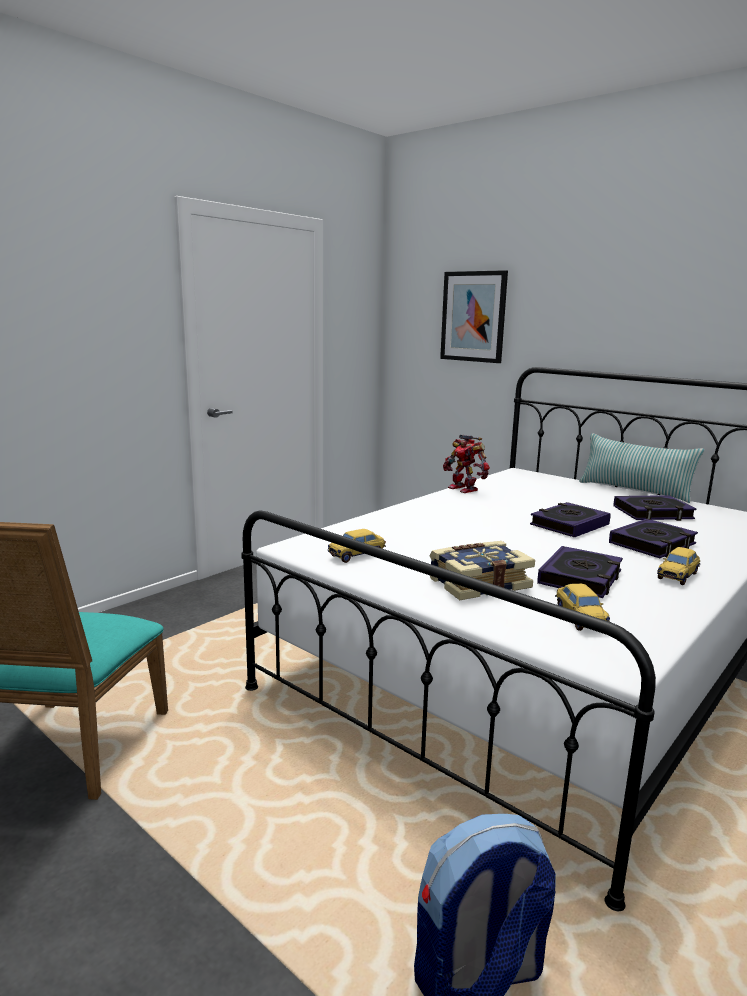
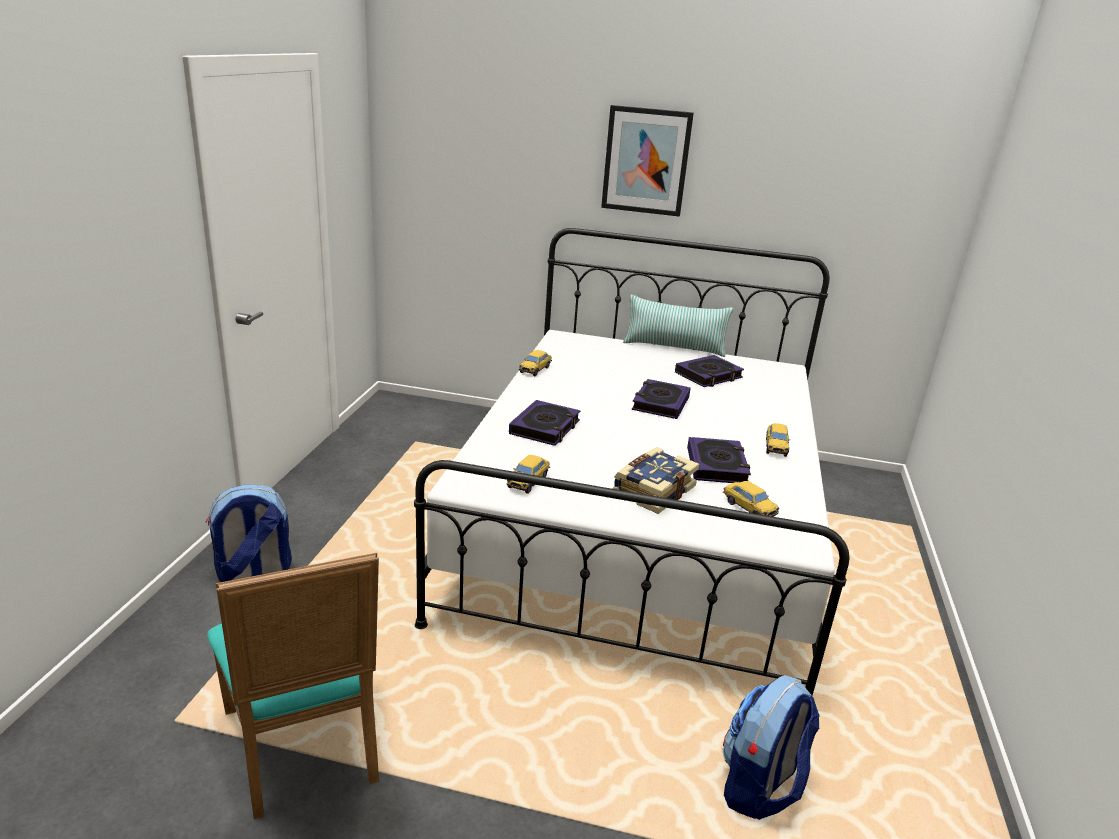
camera: 30 degrees left, 10 degrees up
(165, 618) = (253, 572): none -> backpack
(464, 488) = (535, 370): toy robot -> toy car
(473, 316) = (493, 168): picture -> picture (646, 161)
(652, 544) = (735, 414): book -> book (545, 428)

